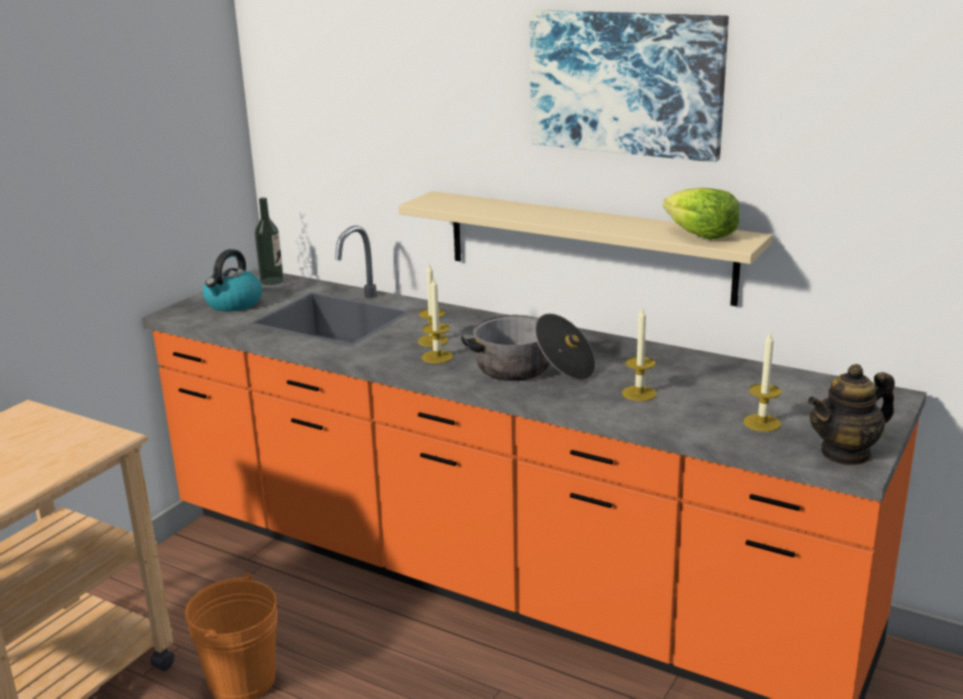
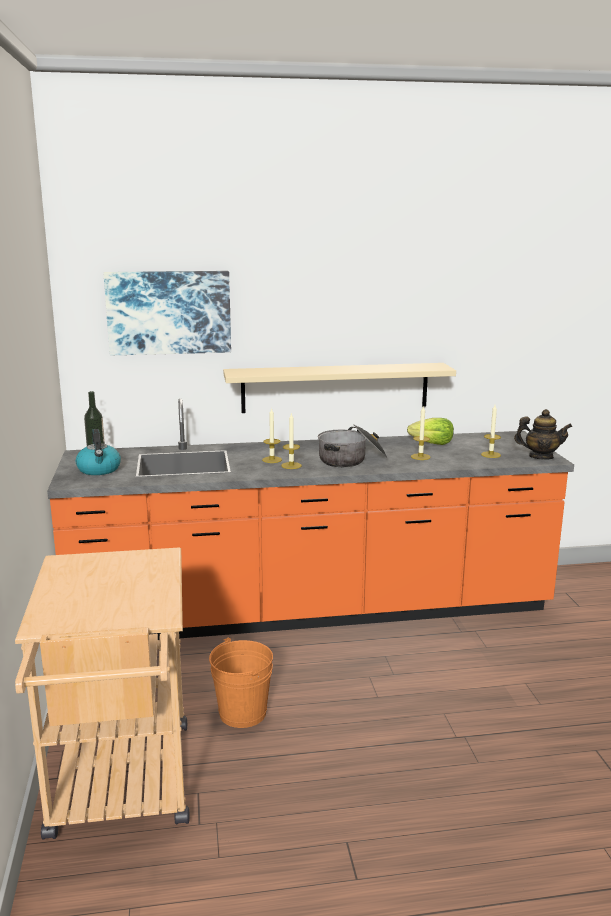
camera: 40 degrees left, 5 degrees down
(626, 83) = (360, 287): picture -> picture (169, 312)
(700, 235) = (416, 367): lettuce -> lettuce (432, 443)
(846, 453) = (540, 457): teapot -> teapot turned 105 degrees counterclockwise

